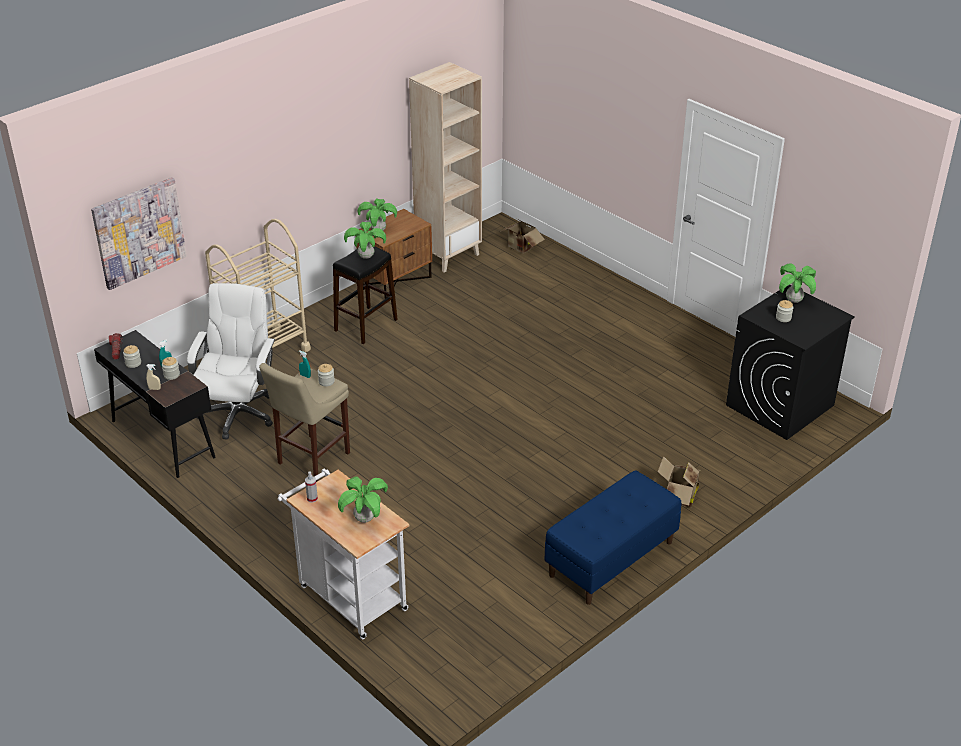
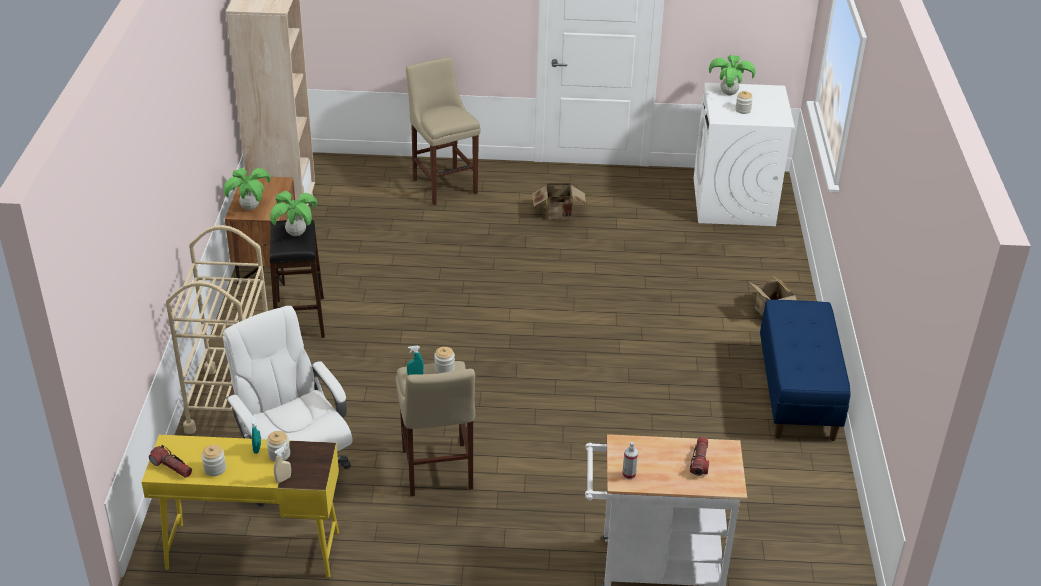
camera: 45 degrees left, 0 degrees up
(139, 232) = (119, 305): picture -> none
(162, 438) = (252, 550): black desk -> yellow desk
(364, 519) = (700, 461): potted plant -> flashlight
(520, 248) = (343, 175): cardboard box -> cardboard box (559, 214)
(577, 286) = (443, 185): none -> beige stool
(779, 405) = (733, 202): black washing machine -> white washing machine

